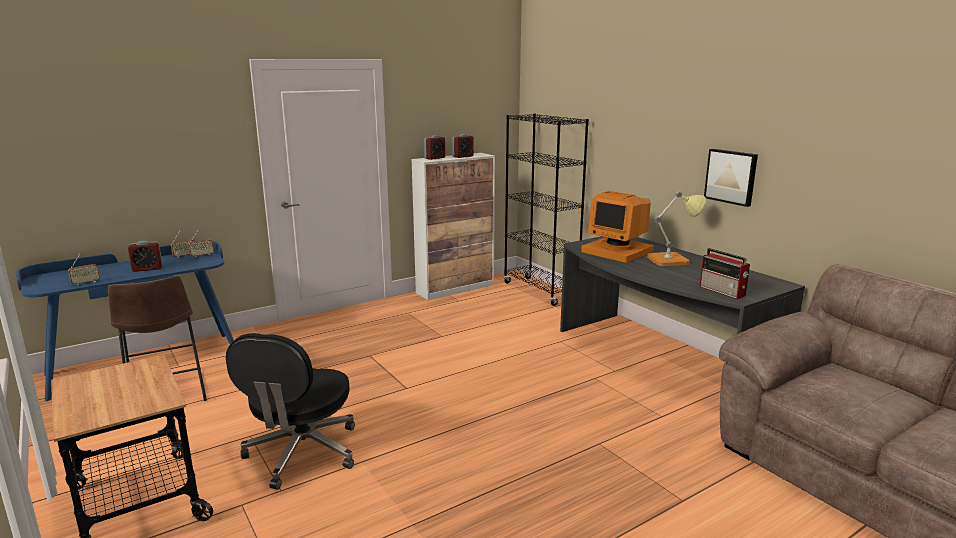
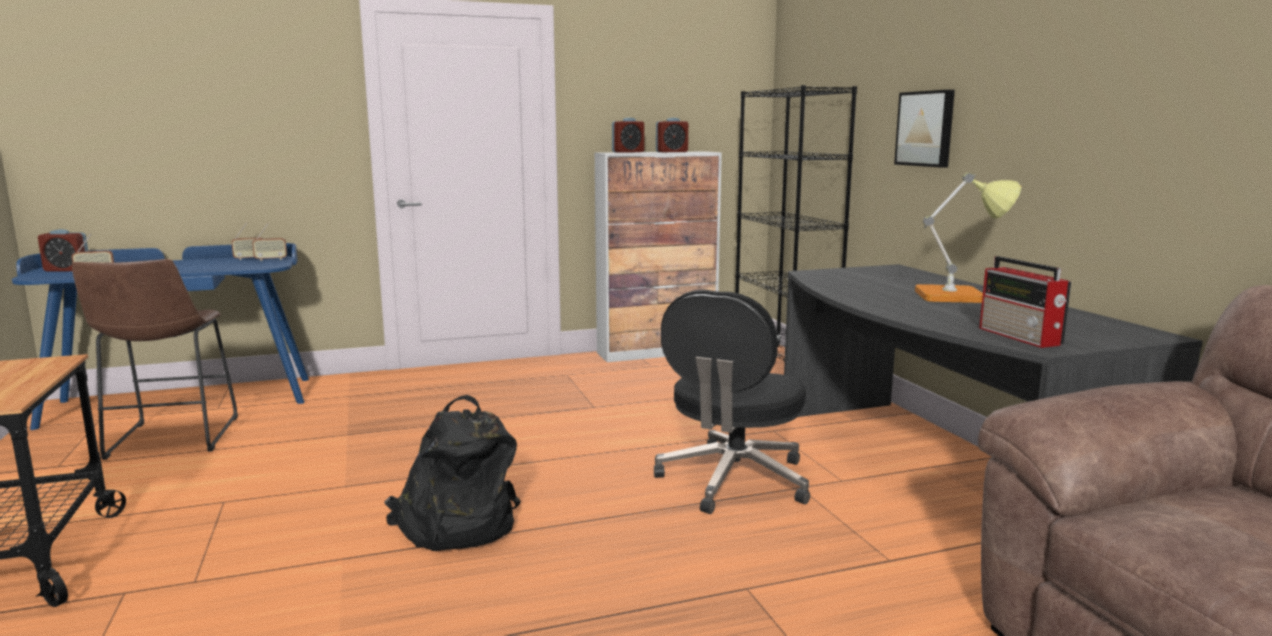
camera: 15 degrees right, 5 degrees down
(147, 269) = (186, 267): alarm clock -> alarm clock (67, 270)
(302, 453) = (269, 535): black office chair -> black office chair (733, 481)
(414, 430) = (455, 525): none -> black backpack
(618, 251) = (870, 282): monitor -> none
(731, 176) = (1070, 147): picture -> picture (926, 128)

